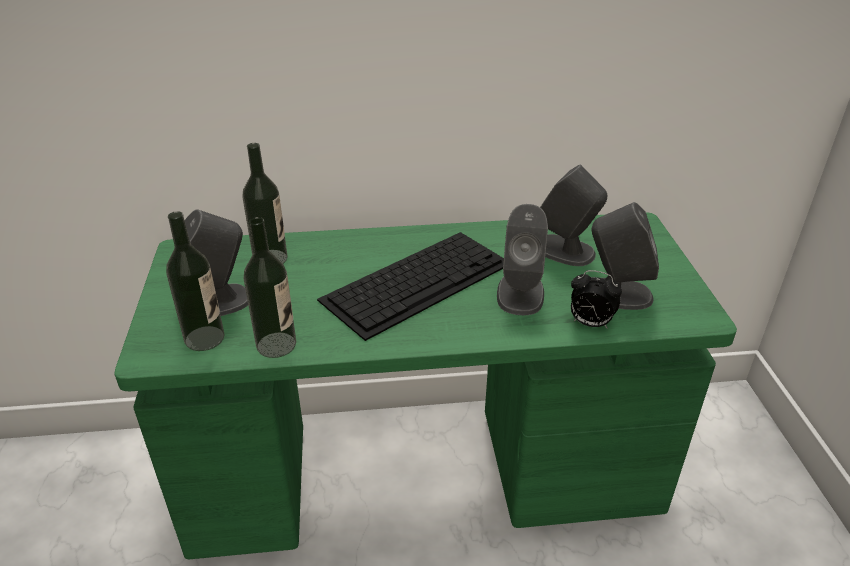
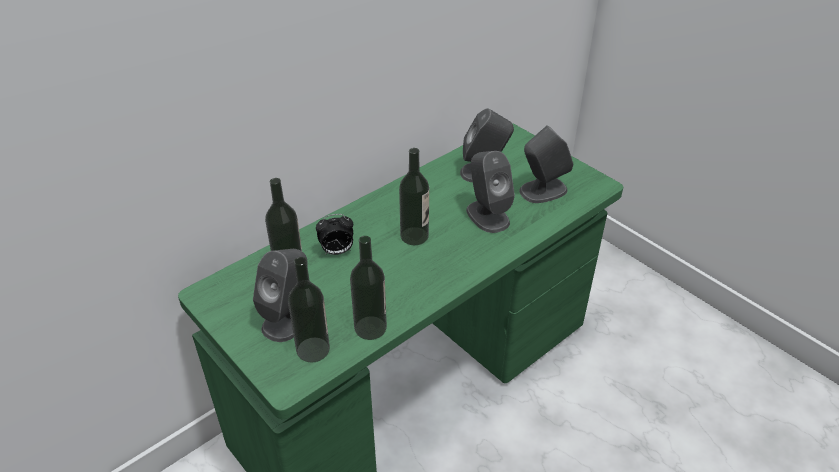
camera: 35 degrees left, 5 degrees up
(418, 280) = (414, 236): keyboard -> bottle
(590, 323) = (546, 217): alarm clock -> alarm clock (337, 251)

